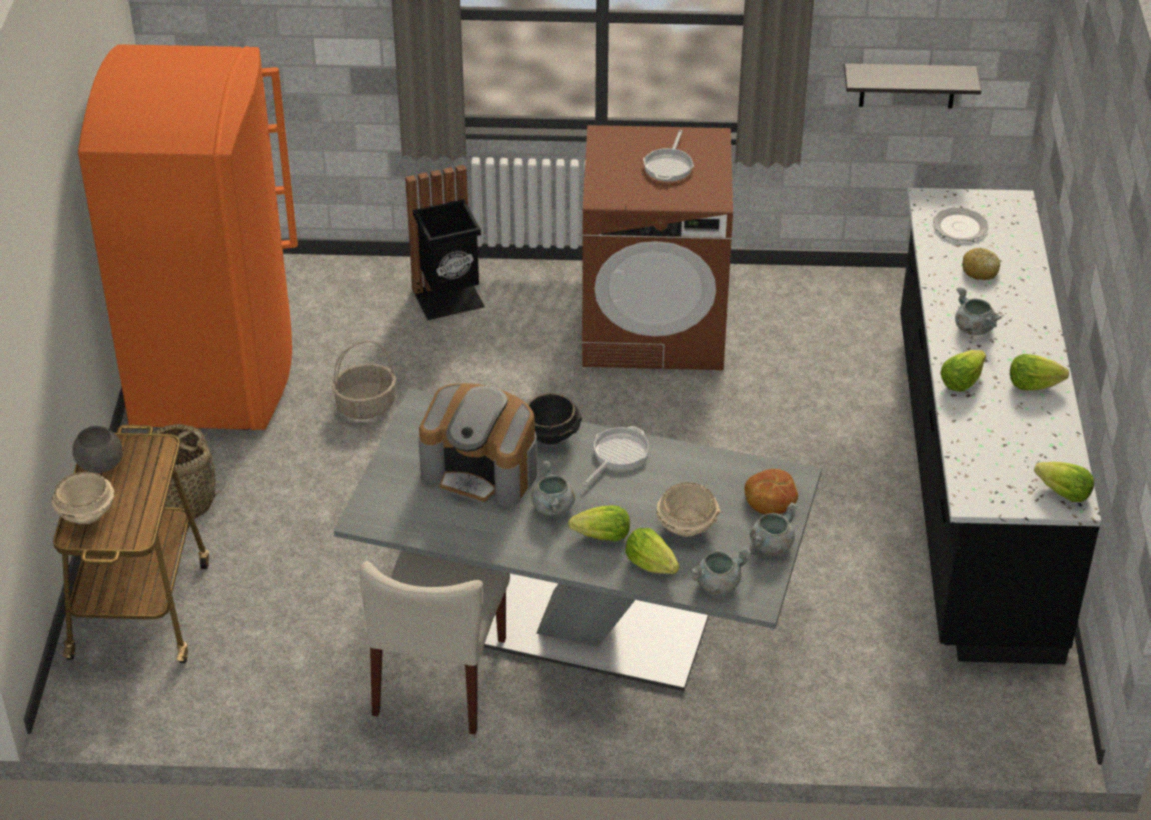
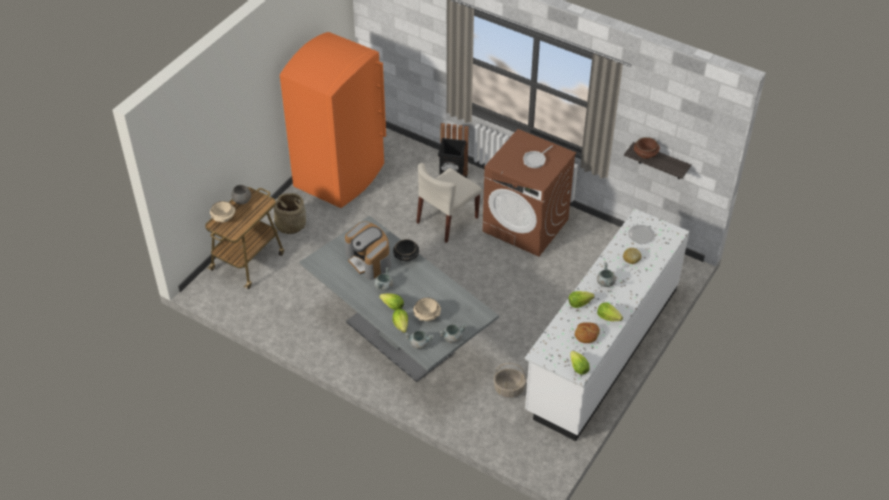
camera: 30 degrees right, 5 degrees up
(365, 406) = (386, 214): basket -> basket (508, 389)
(440, 680) = (332, 336): beige chair -> beige chair (447, 220)
(618, 454) = (425, 275): frying pan -> none
(770, 498) = (467, 319): bread -> bread (586, 335)
(886, 77) = (645, 155): none -> brown bowl
(971, 483) = (602, 349): black counter -> white counter

